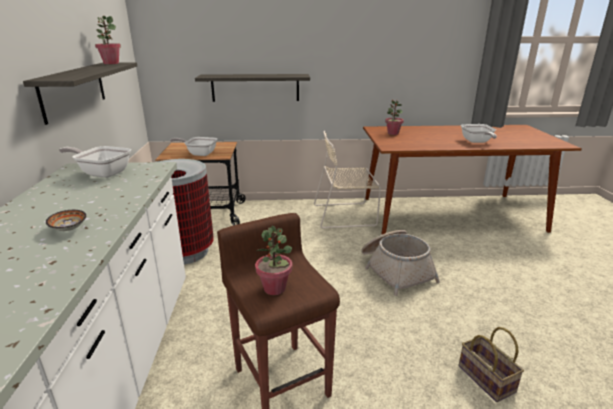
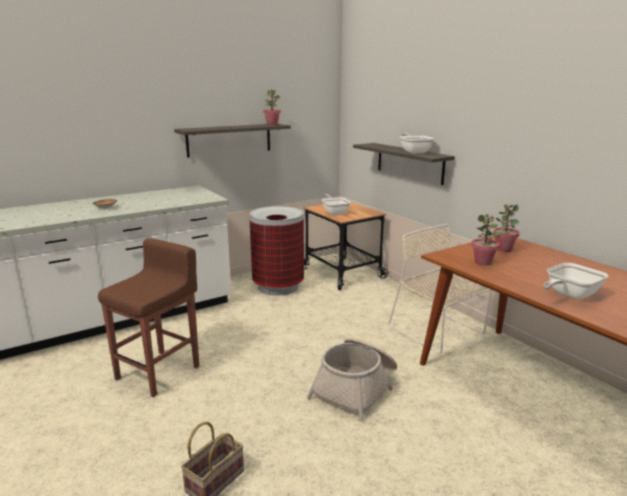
camera: 60 degrees right, 5 degrees down
(102, 173) = (189, 193): frying pan -> frying pan (414, 151)
(275, 288) = (136, 286): potted plant -> potted plant (483, 262)

